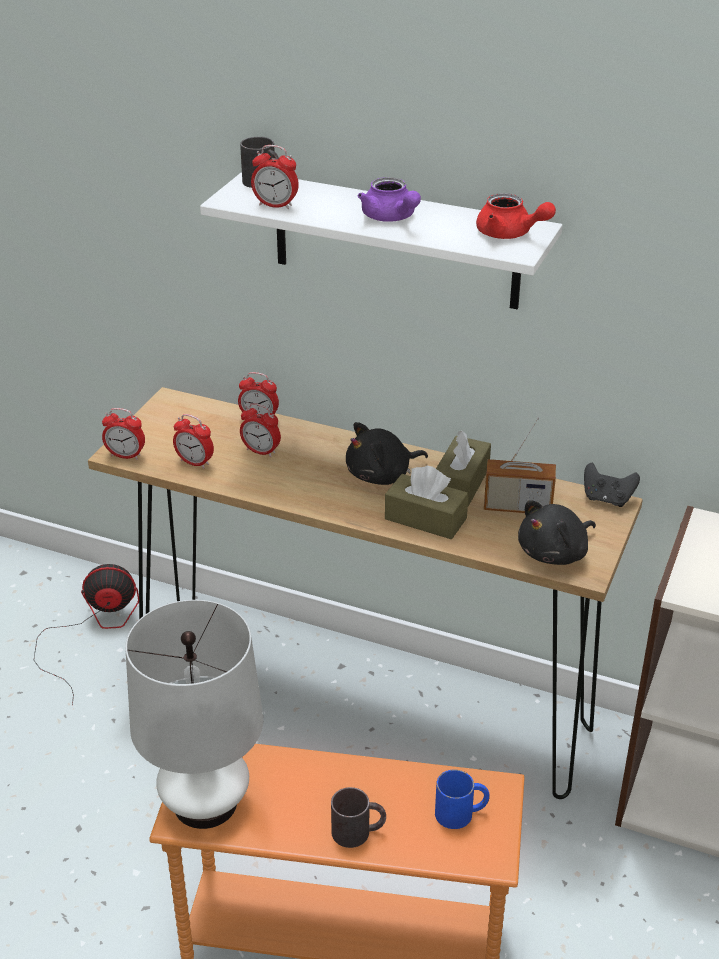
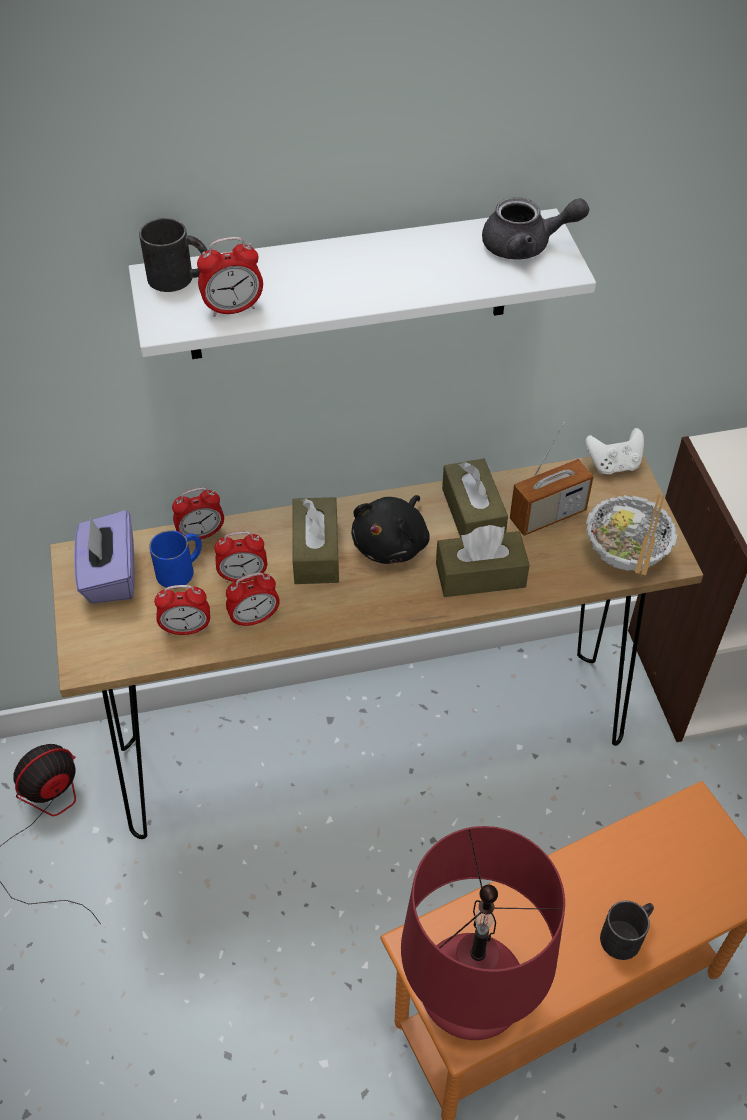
camera: 35 degrees left, 15 degrees up
(126, 455) = (100, 661): alarm clock -> alarm clock (254, 619)
(179, 416) = (110, 575): none -> purple tissue box
(205, 803) = (469, 999): white table lamp -> red table lamp
(324, 458) = (316, 551): none -> brown tissue box
(391, 218) = (381, 274): purple teapot -> none
(461, 813) = (690, 855): blue mug -> blue mug (181, 569)
(510, 234) = (526, 246): red teapot -> grey teapot
(555, 553) = (626, 553): black plush toy -> bowl
(607, 499) = (613, 465): black game controller -> white game controller

